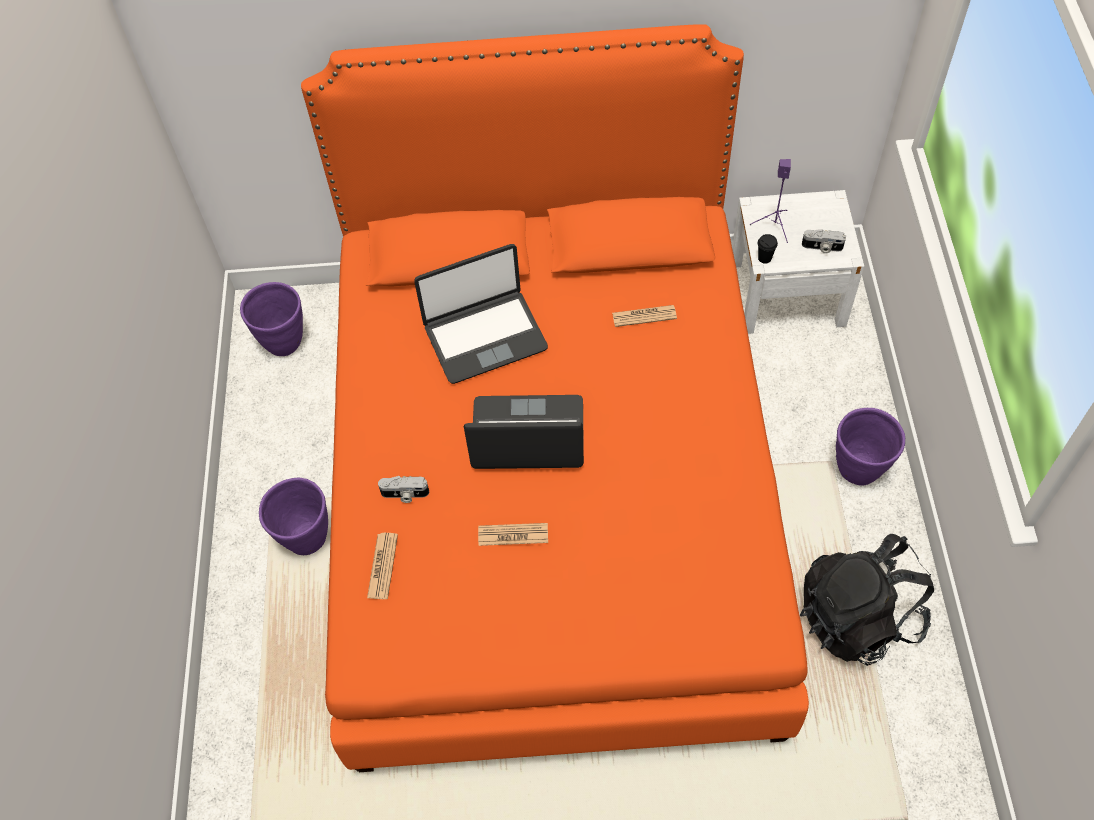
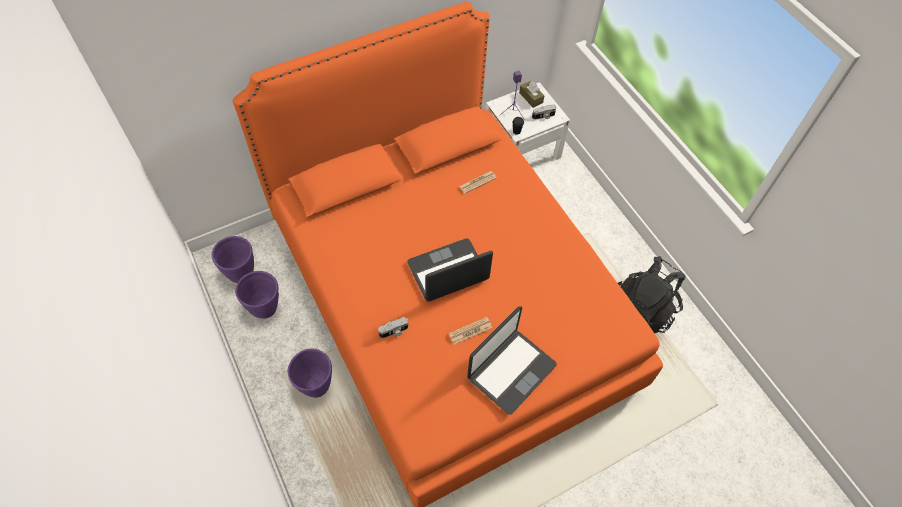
camera: 30 degrees left, 0 degrees up
(382, 566) = (403, 378): newspaper -> none
(484, 336) = (393, 223): laptop -> laptop (510, 371)
(816, 211) = (531, 98): none -> brown tissue box
(858, 470) = (604, 232): purple planter -> purple planter (265, 308)

